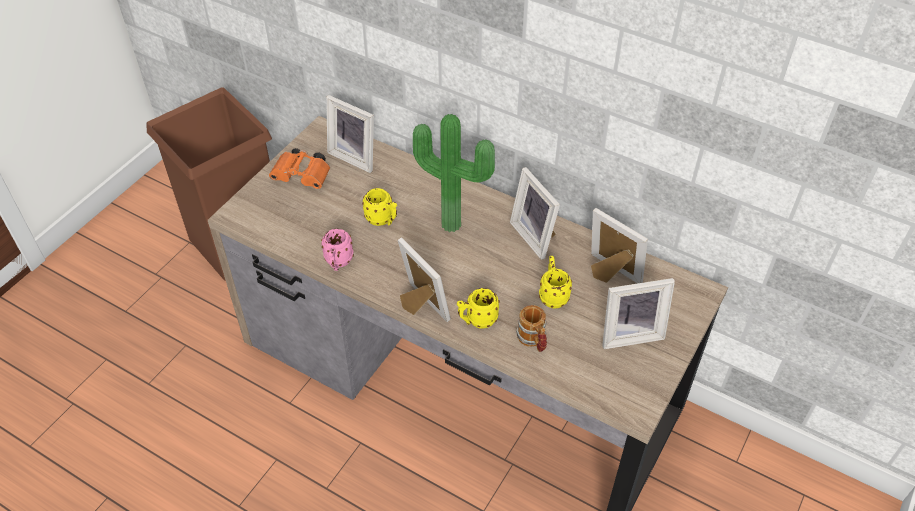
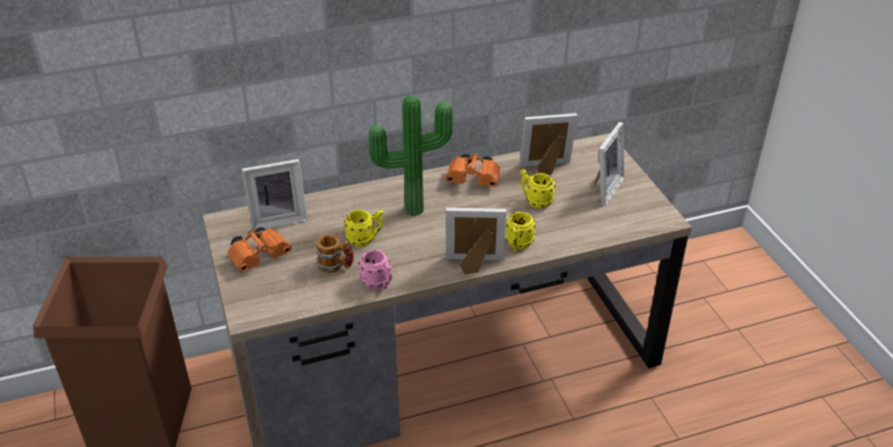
camera: 50 degrees left, 10 degrees down
(533, 340) = (564, 230): mug -> mug (336, 266)
(536, 236) = (475, 180): picture frame -> orange binoculars

